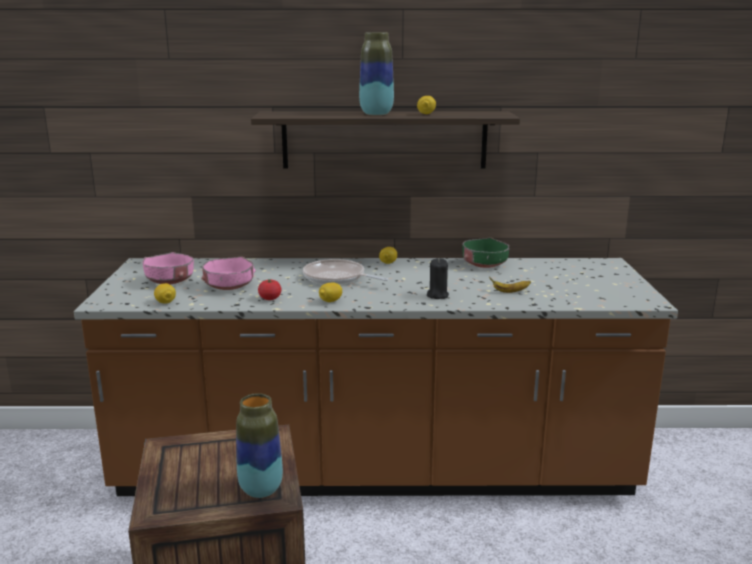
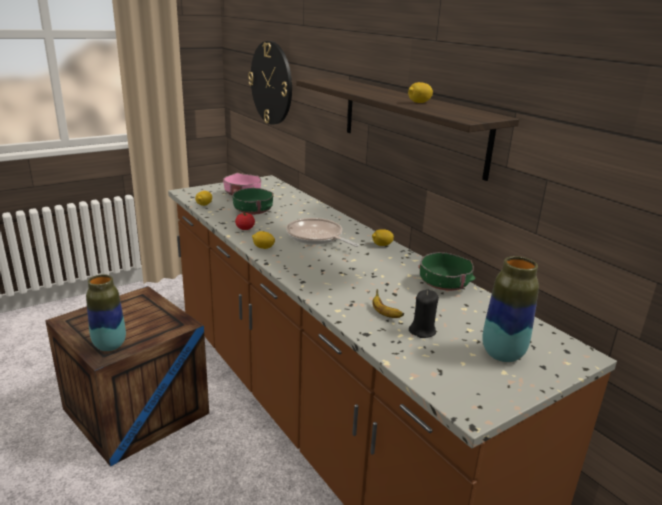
camera: 55 degrees right, 5 degrees up
(104, 139) = (271, 83): none -> wall clock
(229, 287) = (253, 212): pink bowl -> green bowl
(337, 278) = (316, 237): frying pan -> frying pan turned 45 degrees counterclockwise
(376, 114) = (384, 94): vase -> vase (502, 354)
(437, 295) = (328, 283): black candle -> black candle (422, 331)

